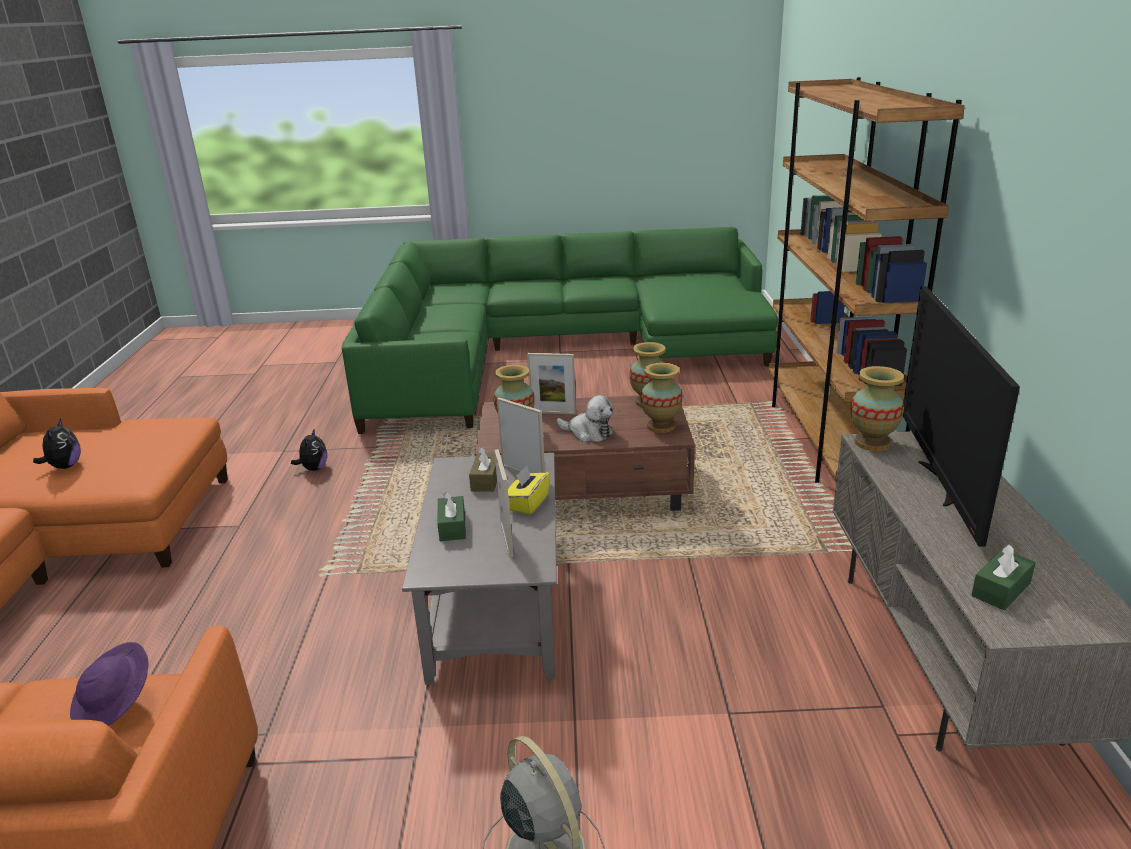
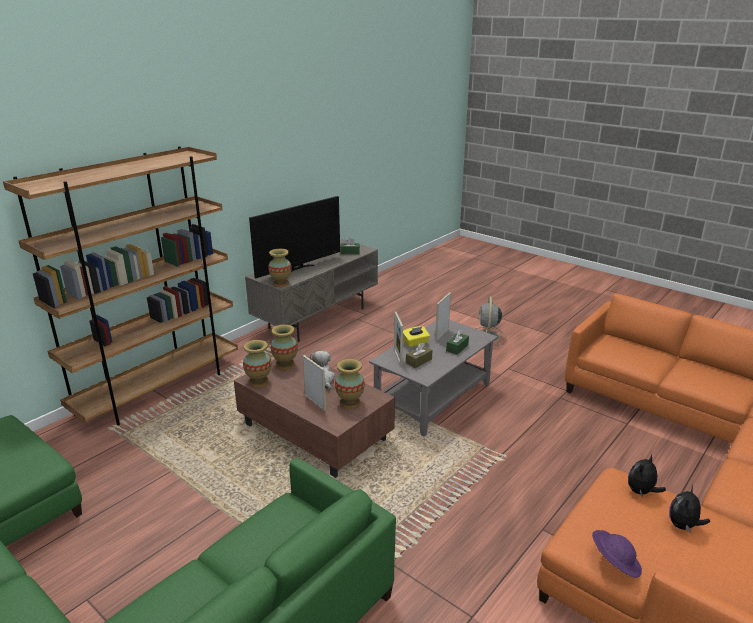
camera: 140 degrees left, 0 degrees up
(116, 703) = (617, 351): purple hat -> purple hat (614, 562)
(314, 468) = (458, 565): plush toy -> plush toy (641, 492)

